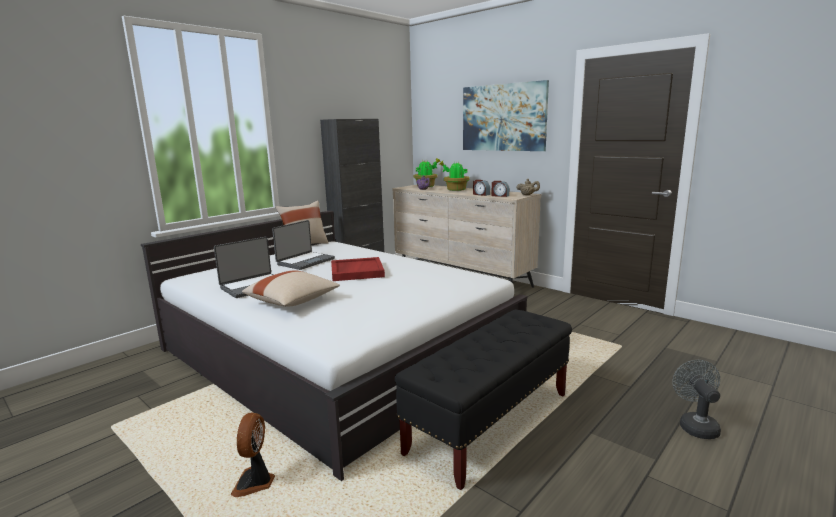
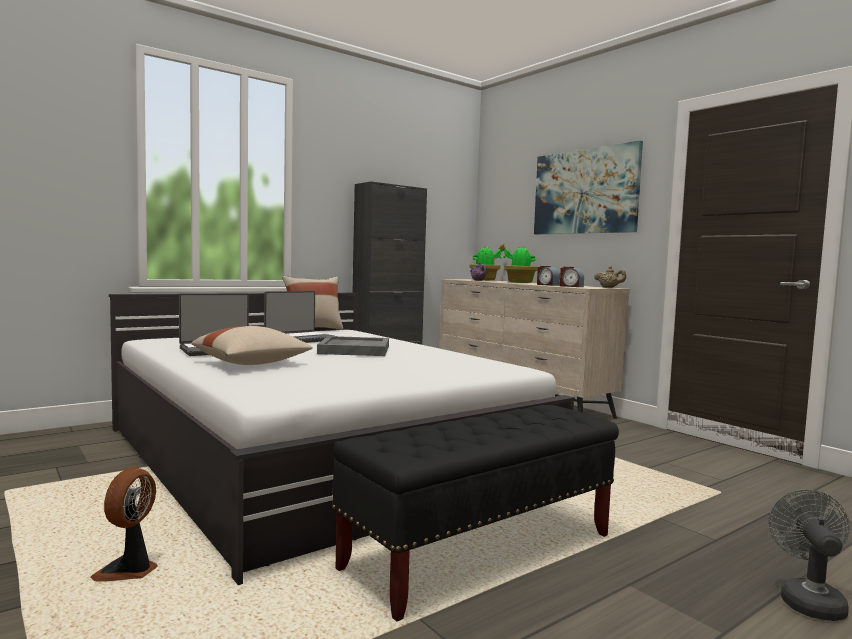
camera: 10 degrees right, 10 degrees down
(356, 271) = (354, 350): red tray -> grey tray

